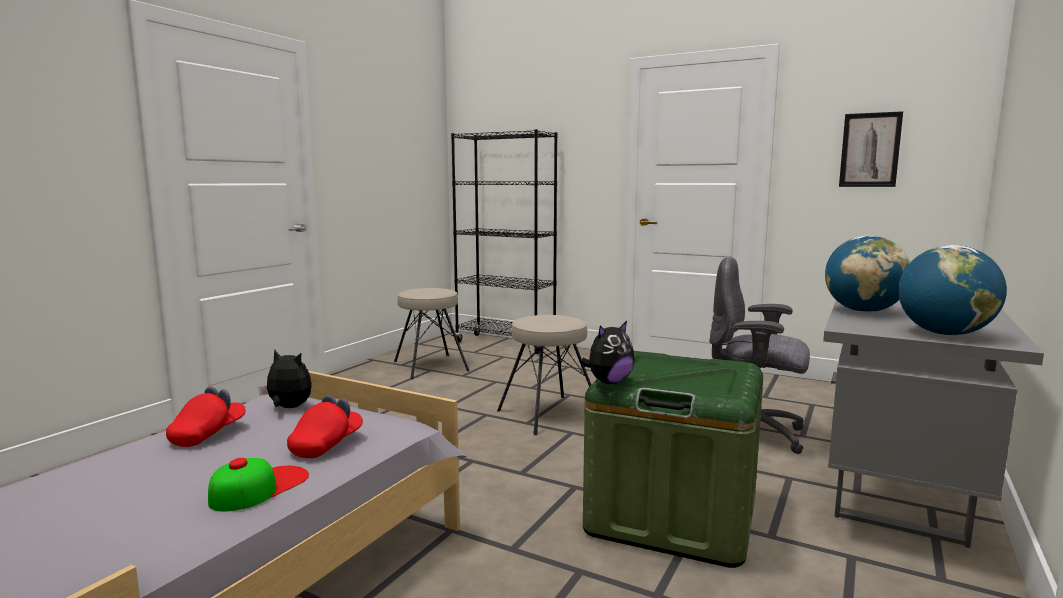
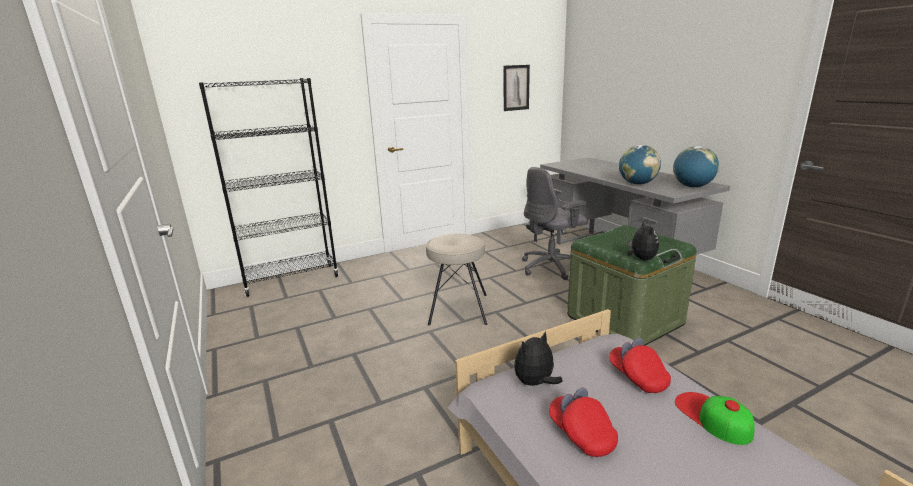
camera: 55 degrees left, 10 degrees up
(430, 366) = (286, 325): beige stool -> none

